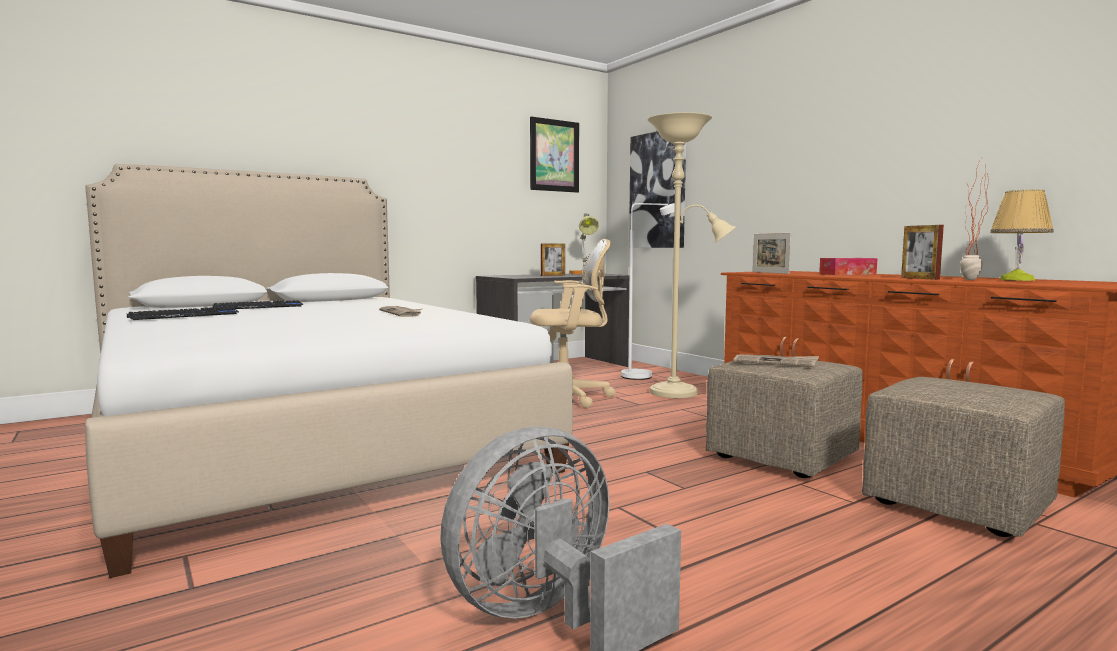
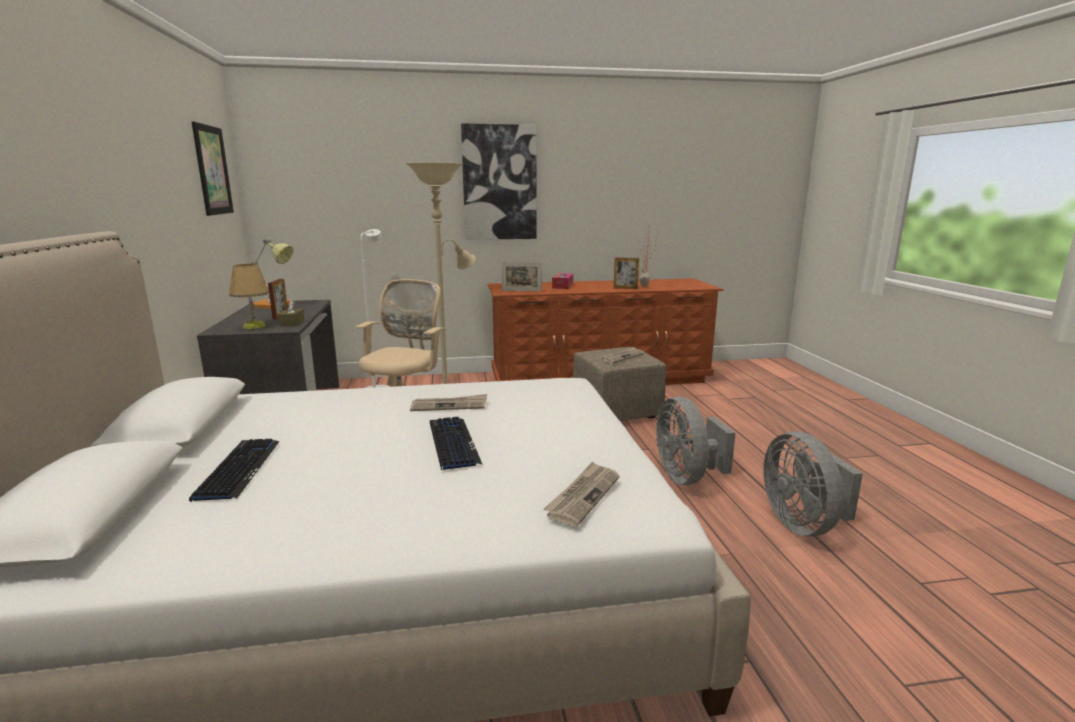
camera: 65 degrees left, 10 degrees up
(184, 316) = (318, 516): keyboard -> keyboard (453, 443)
(195, 333) = (583, 495): none -> newspaper
(536, 277) = (292, 323): none -> brown tissue box
(622, 518) = (686, 477): none -> grey fan
(658, 190) = (332, 212): picture -> picture (499, 183)
(960, 505) = (703, 402): beige ottoman -> none
(1017, 279) = (651, 282): table lamp -> table lamp (254, 326)

